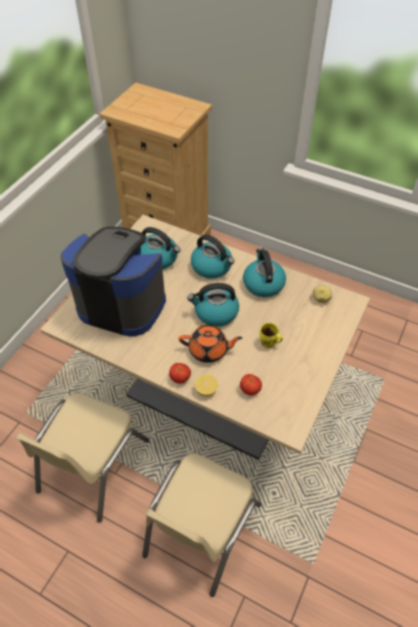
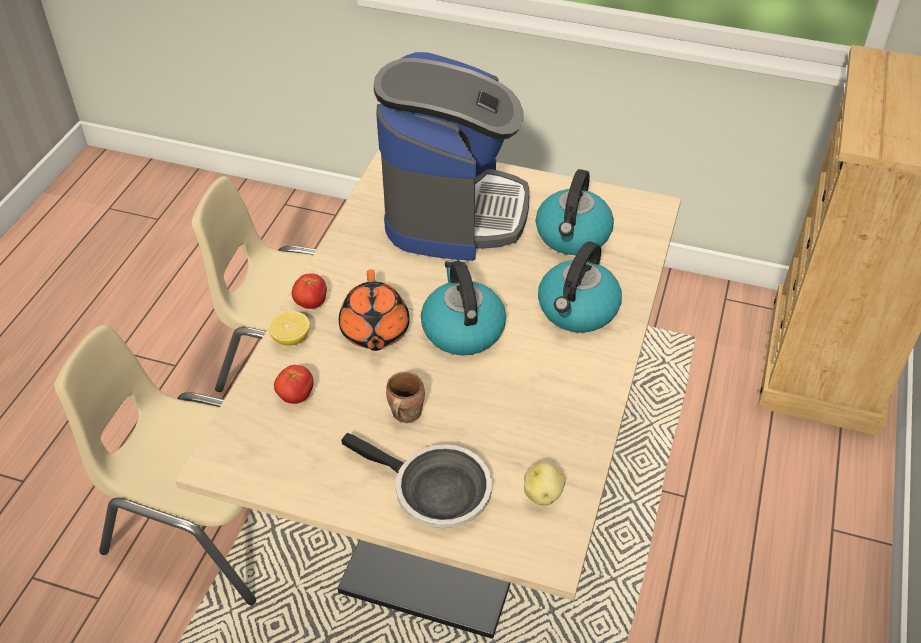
camera: 80 degrees right, 5 degrees down
(263, 283) = (557, 391): kettle -> none
(268, 343) = (404, 413): yellow mug -> brown mug
(317, 337) = (434, 492): none -> frying pan

